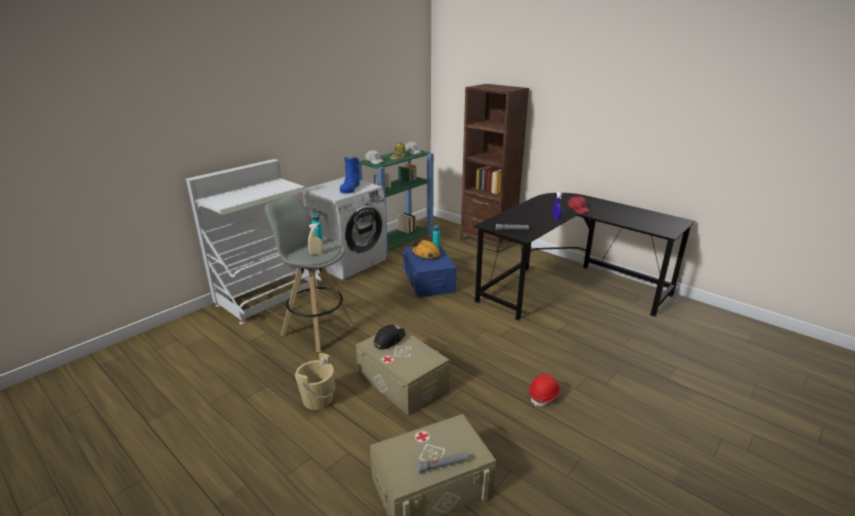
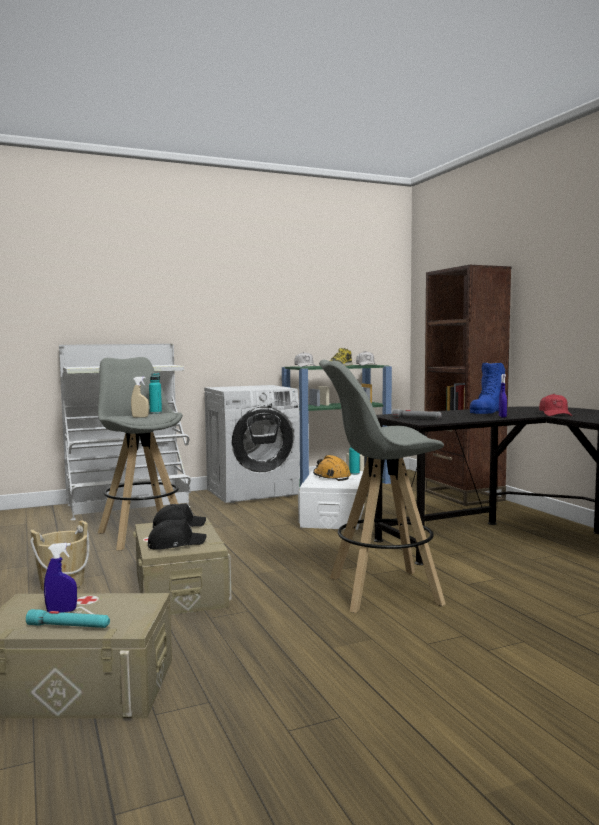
camera: 25 degrees right, 20 degrees down
(350, 188) = (258, 388): blue boot -> blue boot (487, 411)
(411, 361) = (175, 544): none -> black cap
(421, 453) = (61, 611): none -> blue spray bottle
(429, 280) = (333, 516): blue storage box -> white storage box
(443, 465) = (68, 626): grey flashlight -> turquoise flashlight
(517, 350) = (380, 590): none -> grey stool
(545, 396) = (364, 640): red hard hat -> none

